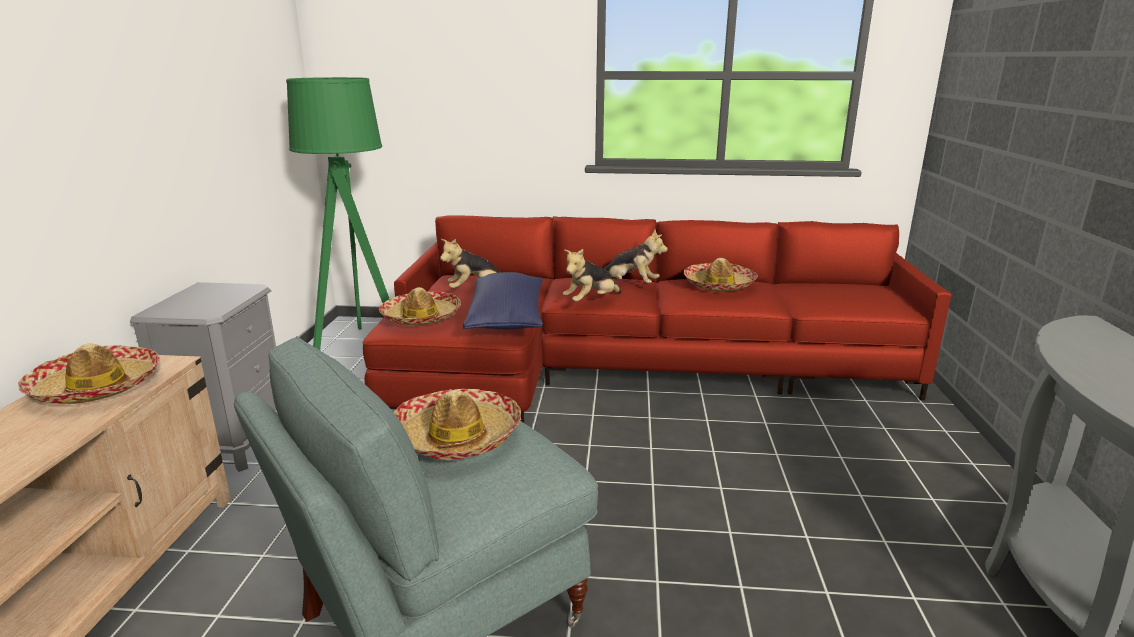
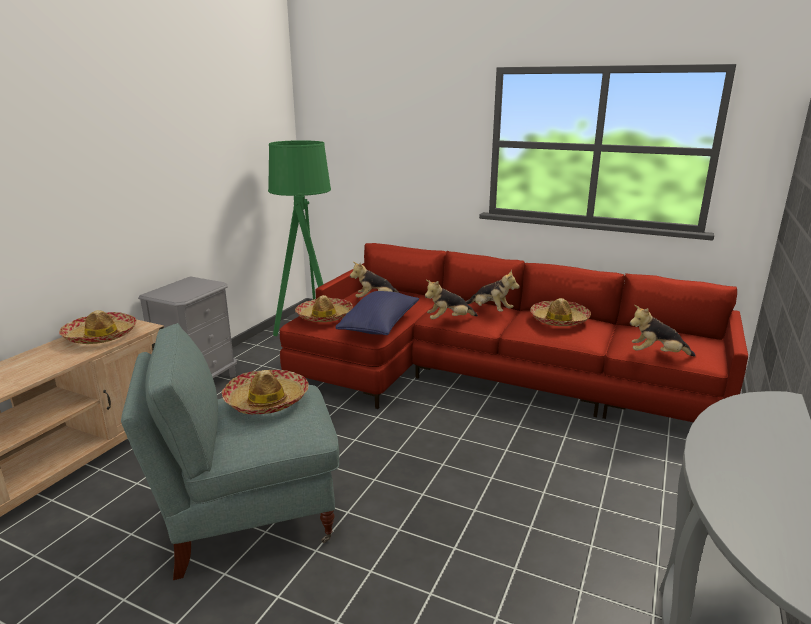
camera: 20 degrees right, 0 degrees up
(850, 308) = (656, 355): none -> plush toy

